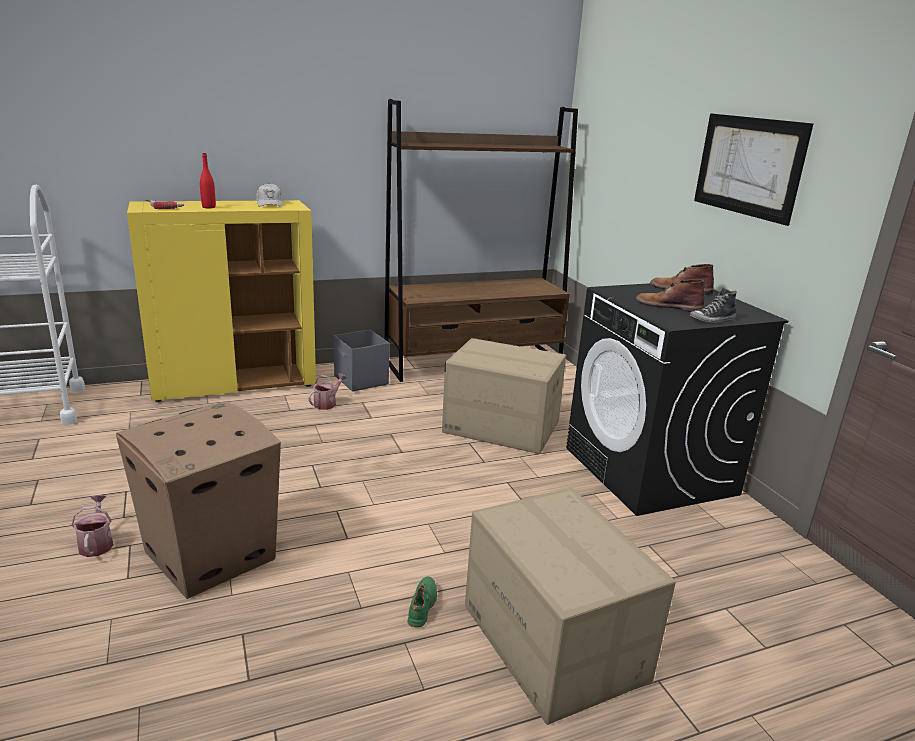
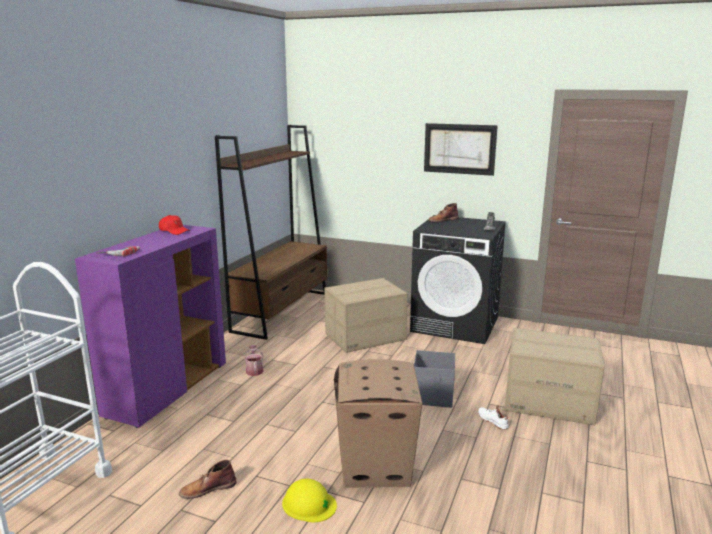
camera: 45 degrees left, 5 degrees down
(97, 543) = (309, 504): watering can -> yellow hard hat
(208, 207) = (151, 244): red bottle -> none
(235, 384) = (168, 390): yellow cabinet -> purple cabinet
(270, 203) = (174, 231): white cap -> red cap
(361, 380) = (243, 349): grey storage box -> grey storage box (433, 397)
(423, 606) = (493, 421): green shoe -> white shoe
(668, 306) = (462, 229): brown boot -> brown boot (207, 489)

